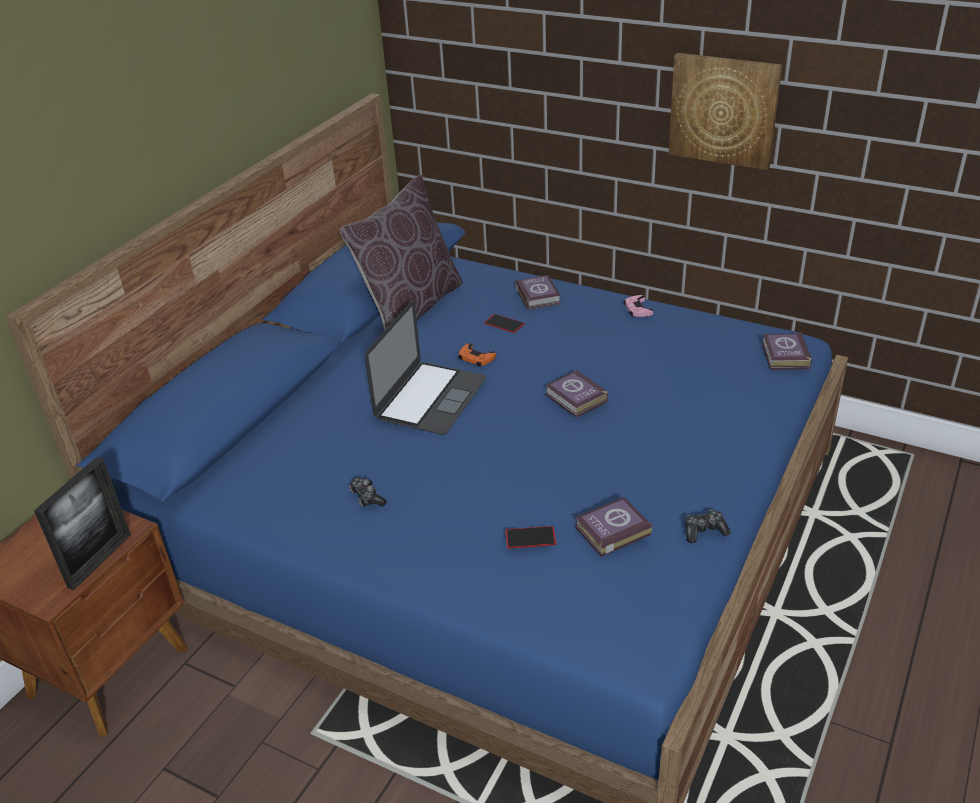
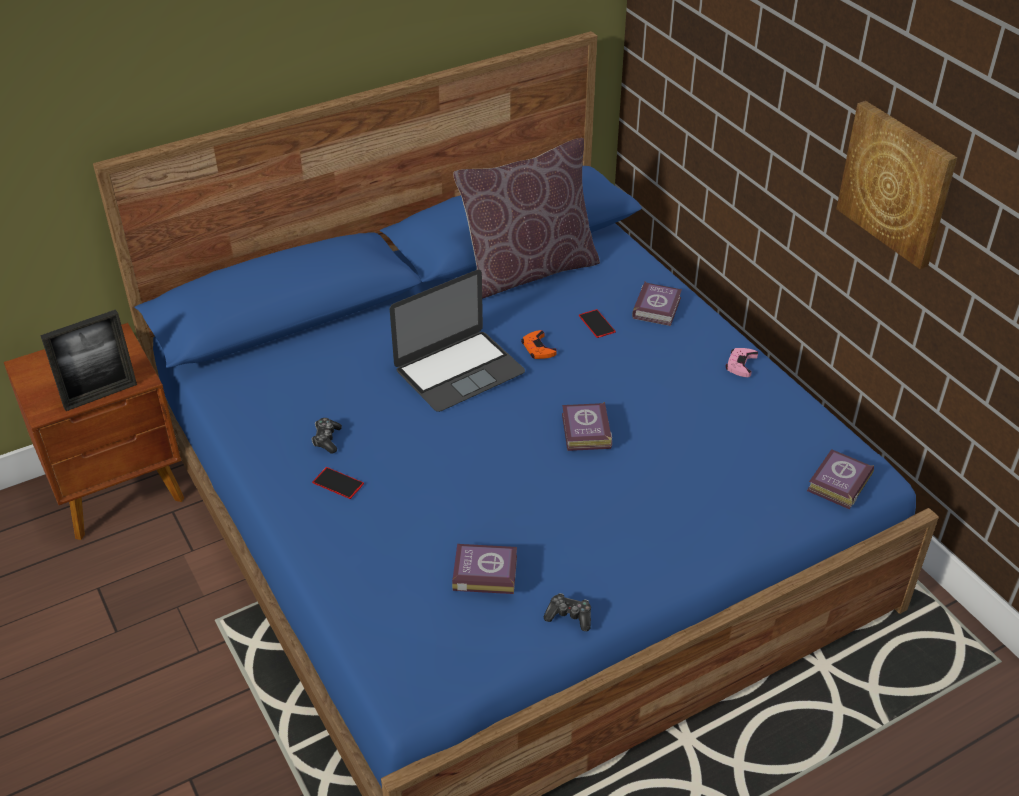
camera: 30 degrees right, 5 degrees up
(530, 537) = (414, 542): phone -> phone (338, 483)

